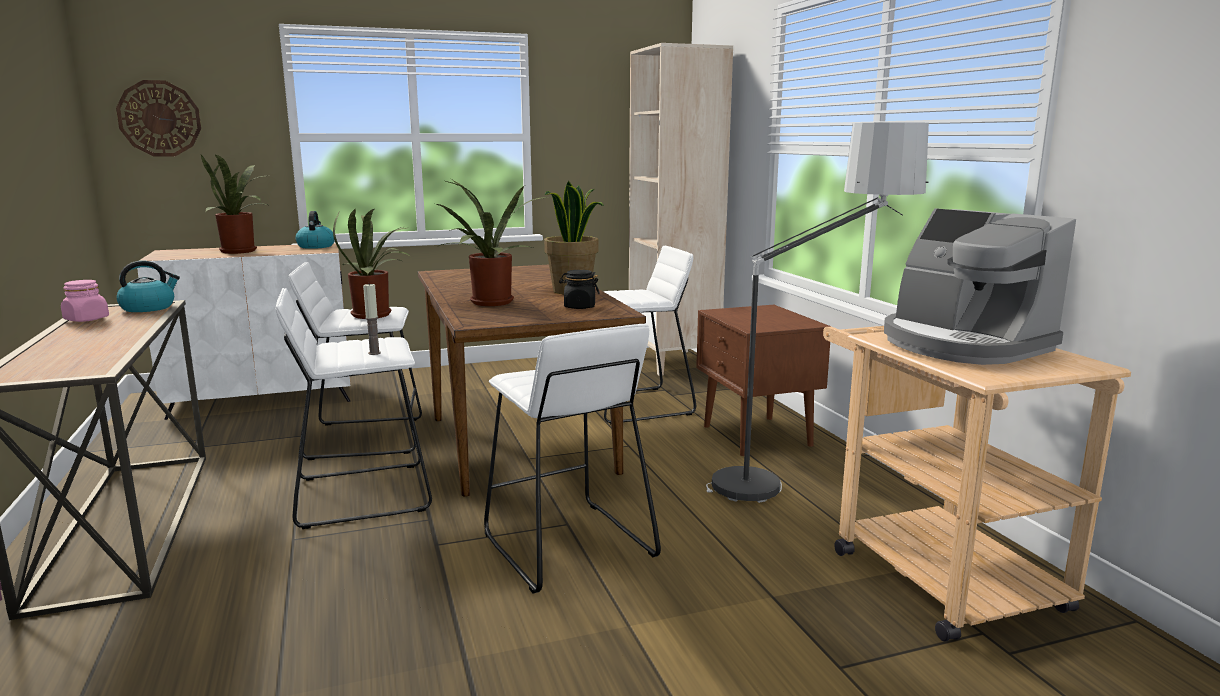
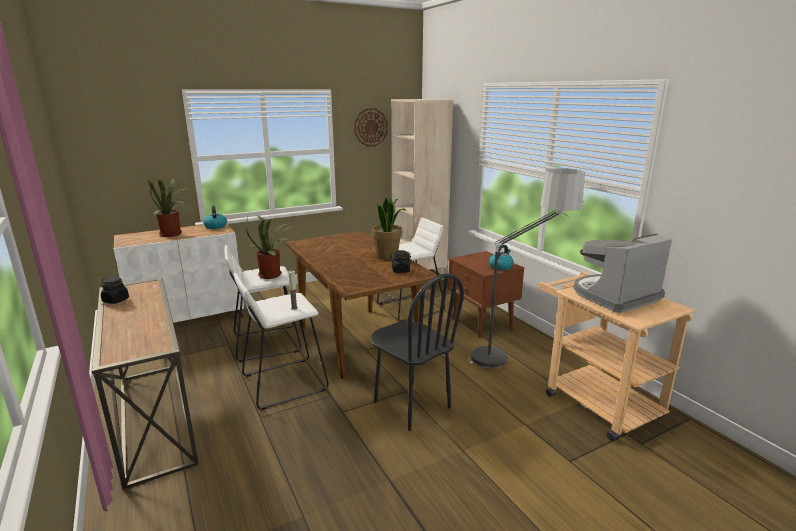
camera: 10 degrees left, 5 degrees up
(87, 319) = (116, 300): pink jar -> black jar
(149, 308) = (146, 287): kettle -> kettle (500, 266)
(159, 118) = (109, 152): wall clock -> wall clock (370, 127)
(490, 303) = (349, 270): potted plant -> none
(566, 545) = (411, 405): white stool -> black chair
(962, 344) = (614, 296): coffee machine -> coffee machine turned 105 degrees clockwise

